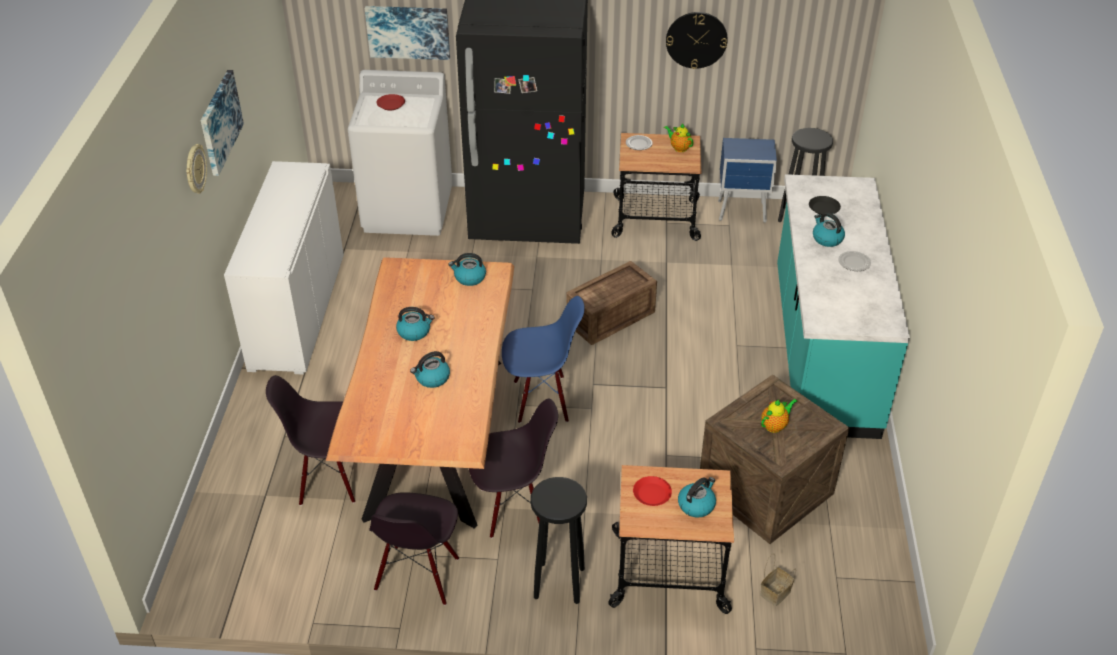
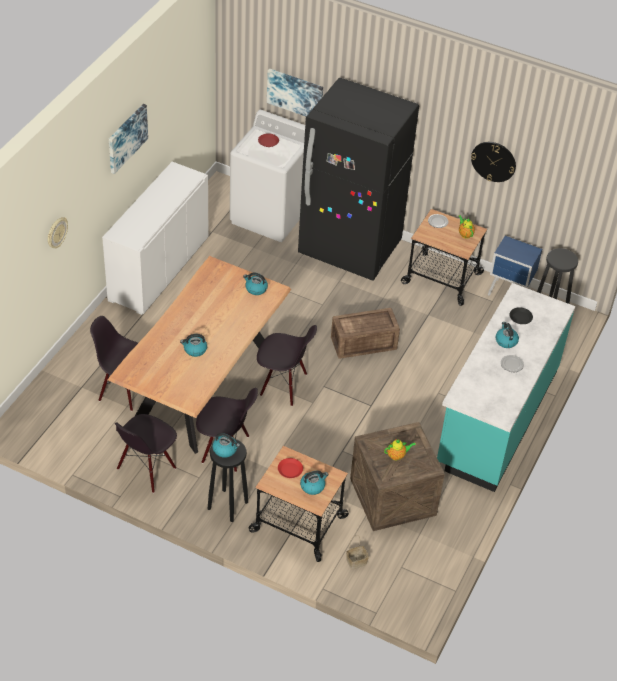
camera: 20 degrees right, 5 degrees up
(195, 170) = (95, 169): wall clock -> wall clock (56, 233)
(414, 332) = (201, 315): kettle -> kettle (225, 449)
(541, 400) = (283, 385): blue chair -> black chair

